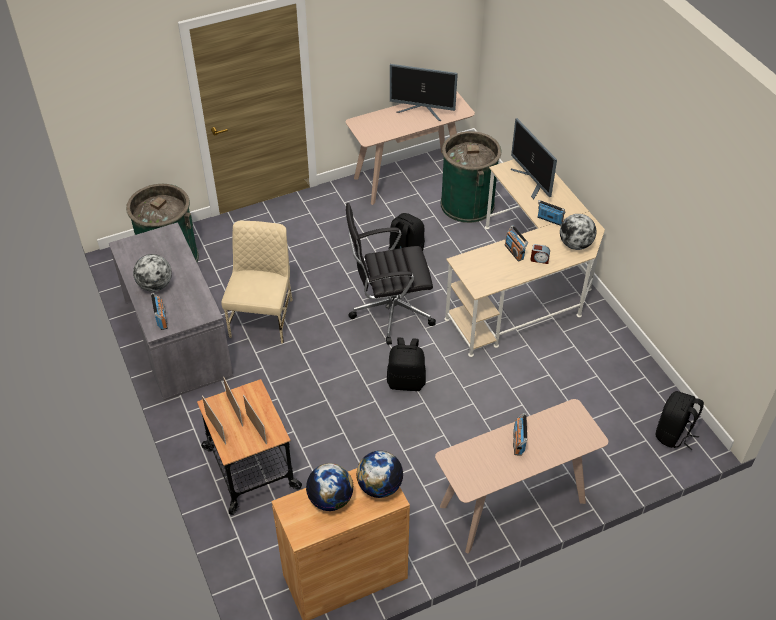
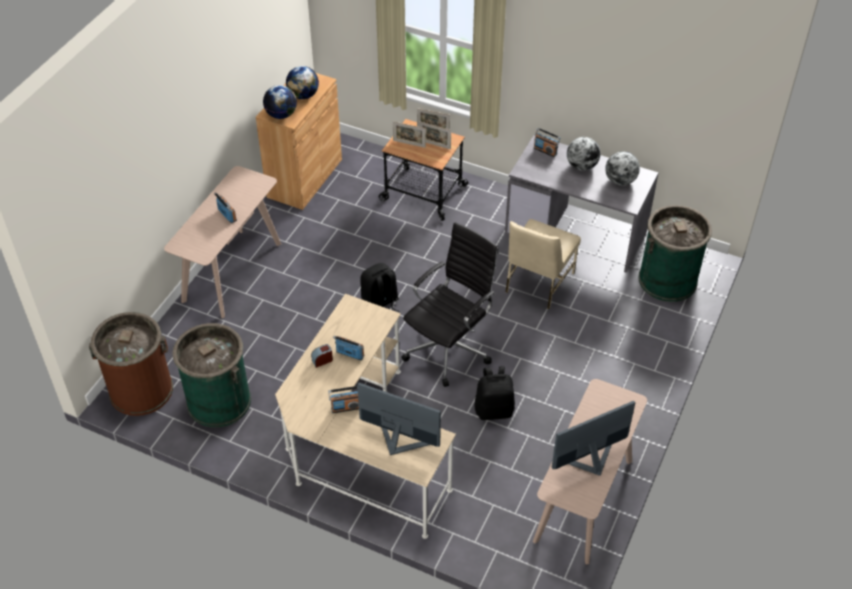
camera: 140 degrees right, 0 degrees up
(263, 317) = (538, 283): beige chair -> beige chair turned 60 degrees clockwise
(467, 204) = (494, 506): green trash can -> green trash can (219, 401)
(575, 244) = (302, 395): globe -> globe (620, 181)
(673, 434) = (141, 390): black backpack -> brown trash can

